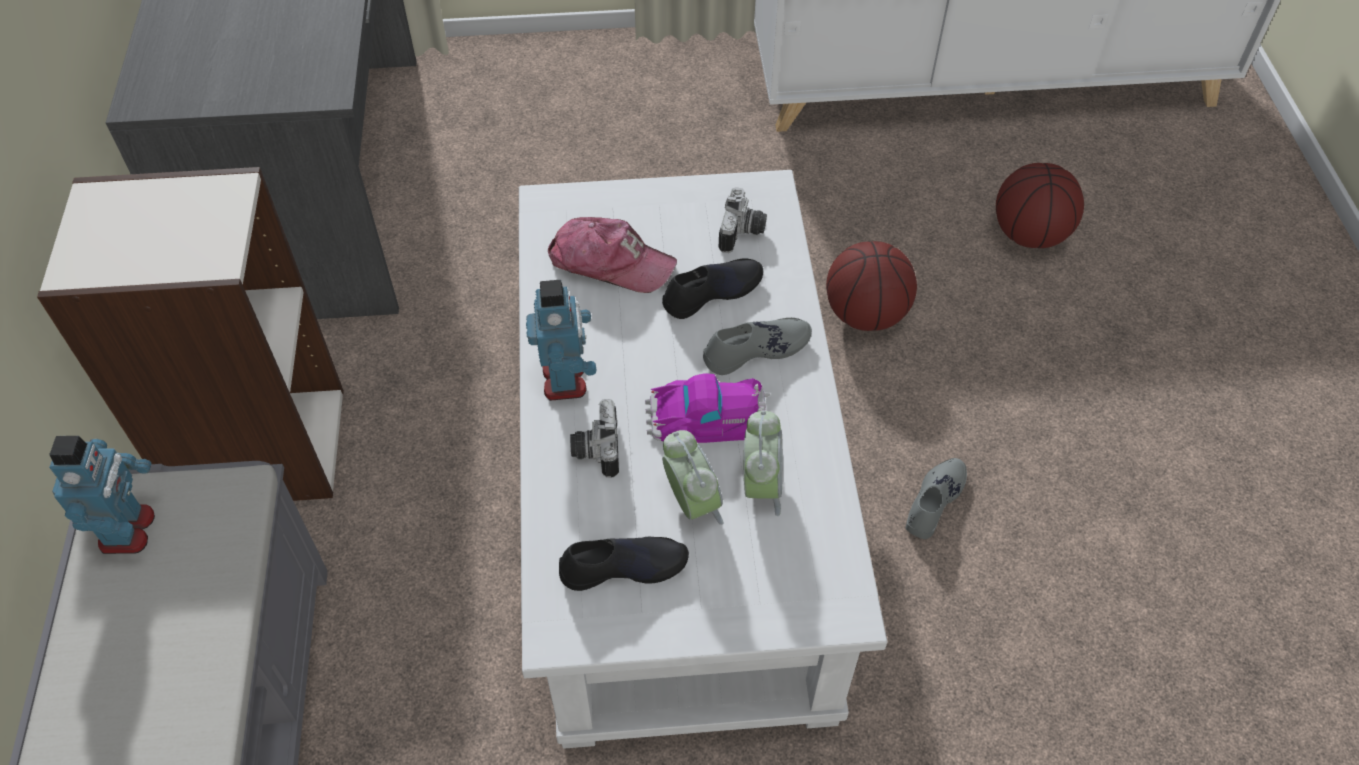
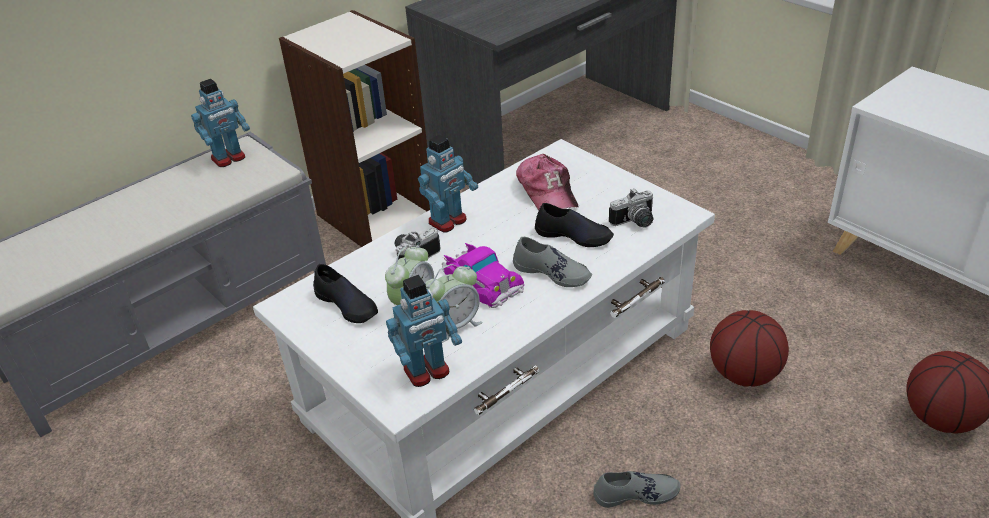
camera: 55 degrees right, 15 degrees down
(815, 555) = (427, 371): none -> toy robot

